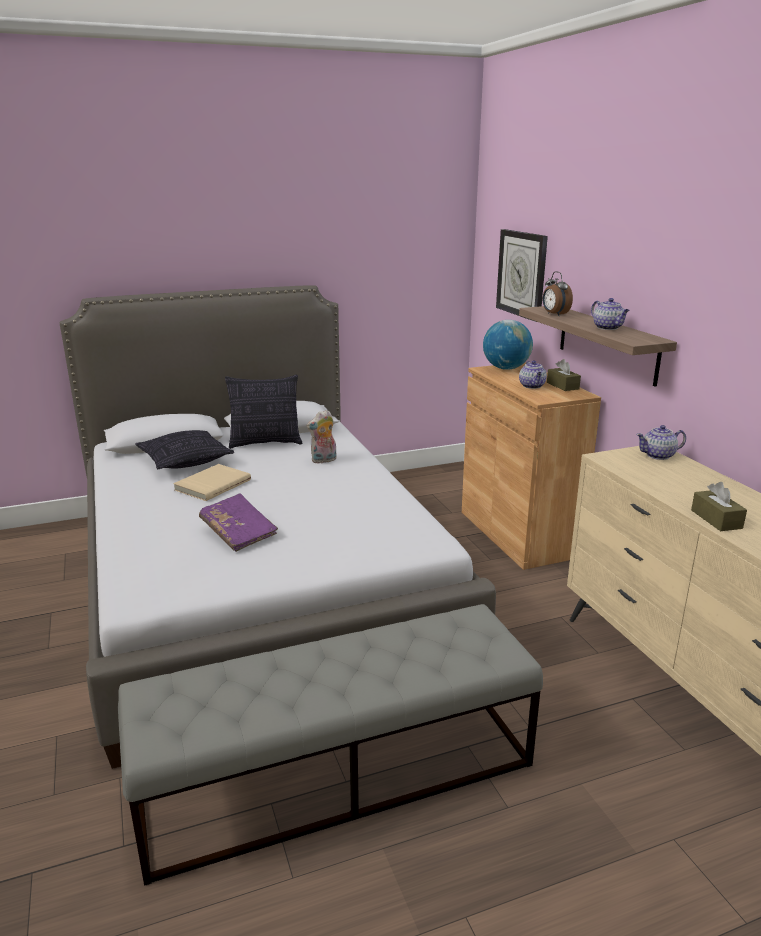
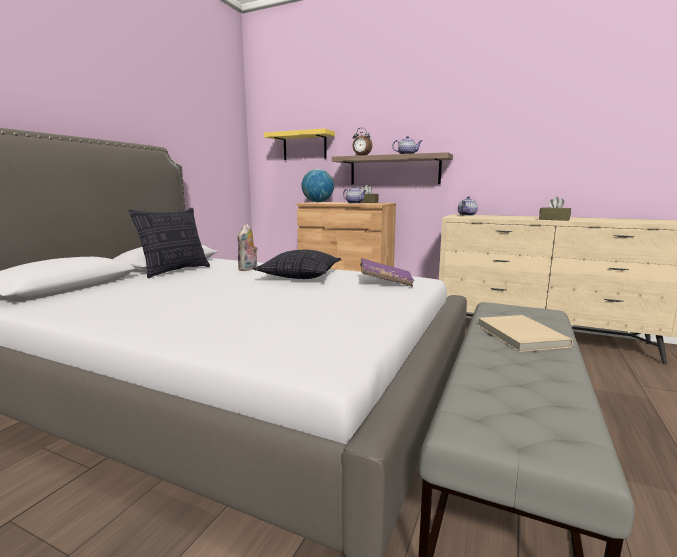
camera: 45 degrees left, 10 degrees down
(185, 461) = (121, 290): pillow -> pillow (300, 276)
(212, 484) = (190, 293): beige book -> beige book (519, 336)
(239, 533) = (295, 304): purple book -> purple book (385, 282)
(522, 274) = (304, 146): wall clock -> yellow shelf

